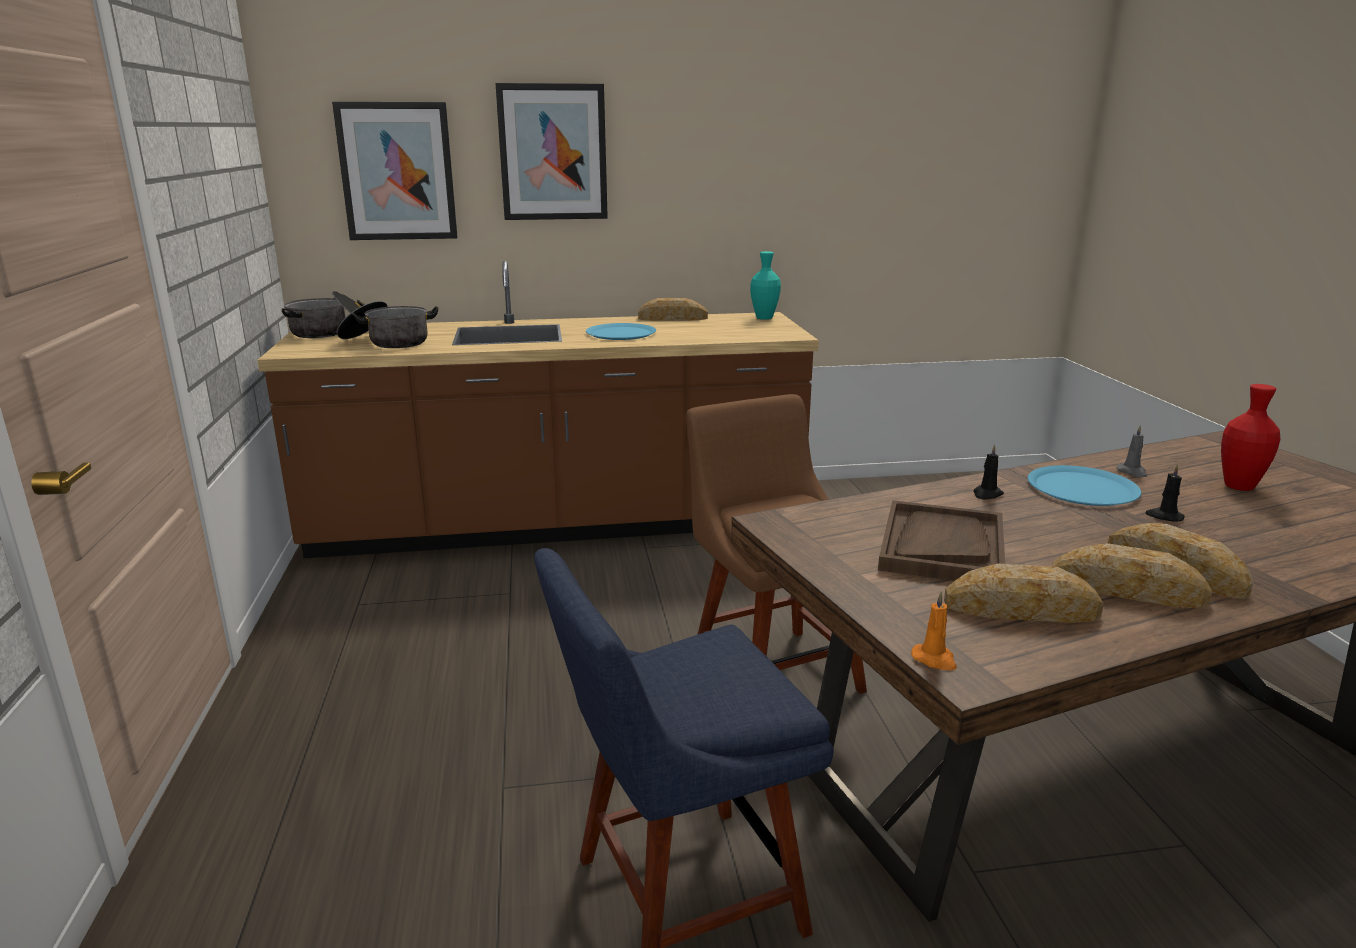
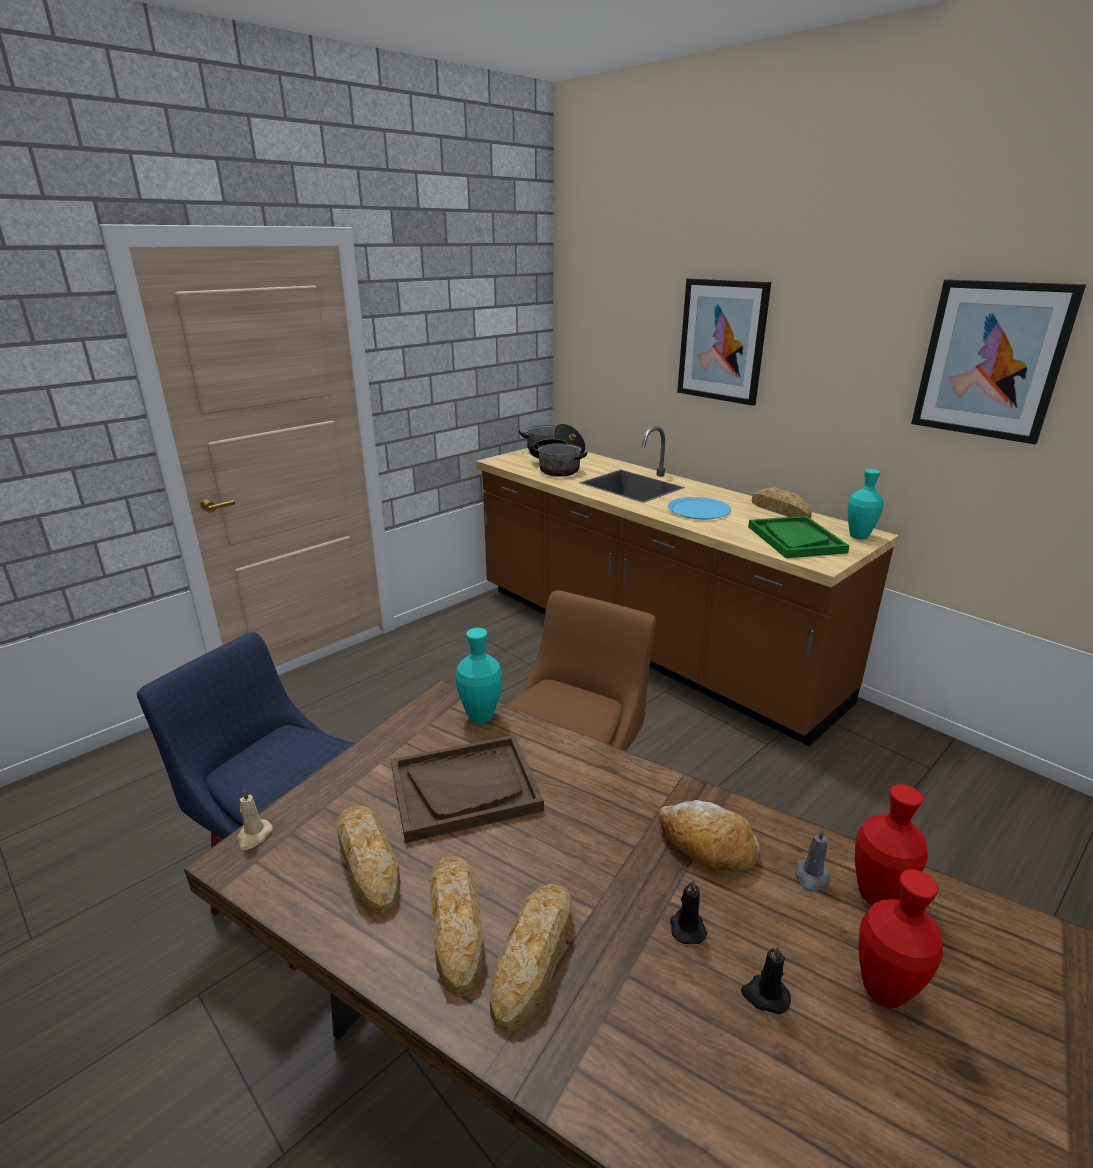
camera: 55 degrees right, 5 degrees up
(397, 172) = (619, 344): picture -> picture (991, 360)
(737, 330) = (795, 539): none -> green tray
(827, 514) = (480, 716): none -> turquoise vase
(935, 659) = (254, 836): orange candle -> beige candle
(987, 494) = (615, 785): black candle -> black candle (765, 995)
(1082, 488) = (706, 846): blue plate -> bread
(1158, 463) = (876, 896): none -> red vase

